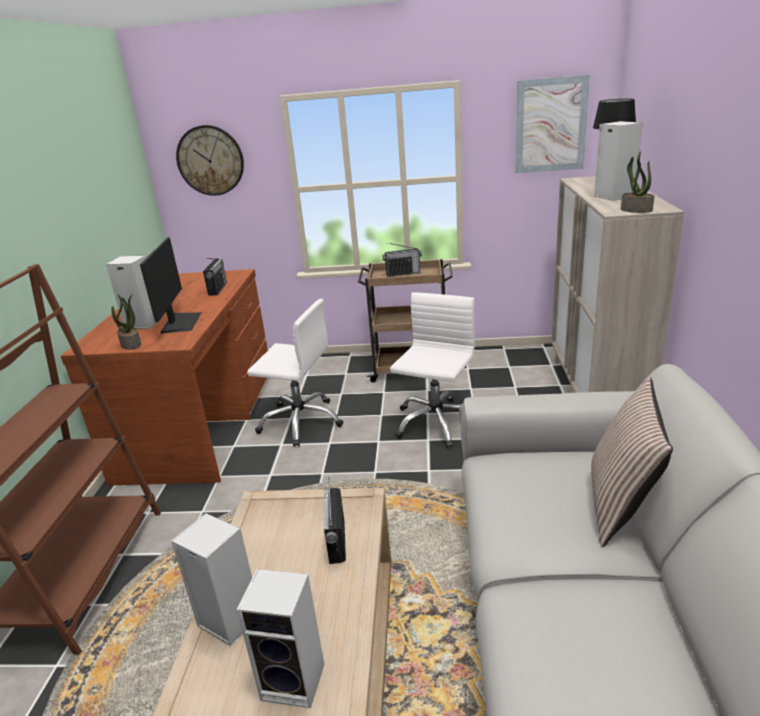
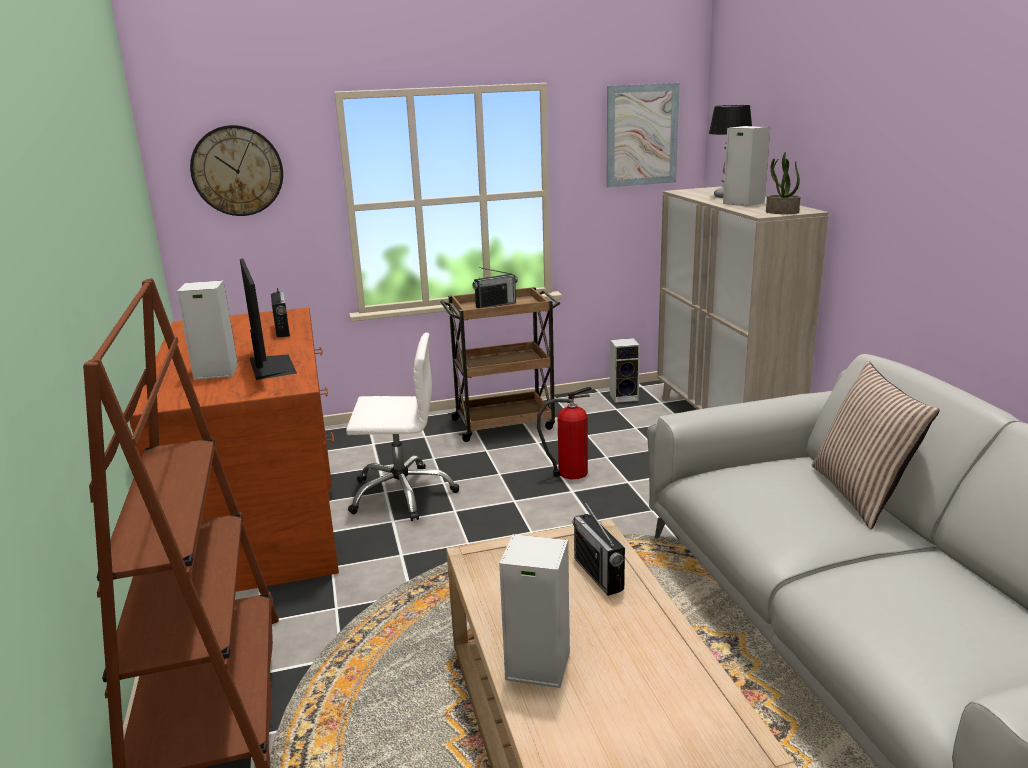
camera: 20 degrees left, 5 degrees down
(131, 344) = (226, 394): potted plant -> none
(296, 681) = (659, 700): speaker -> speaker (625, 397)
(436, 422) = (570, 473): white office chair -> fire extinguisher

